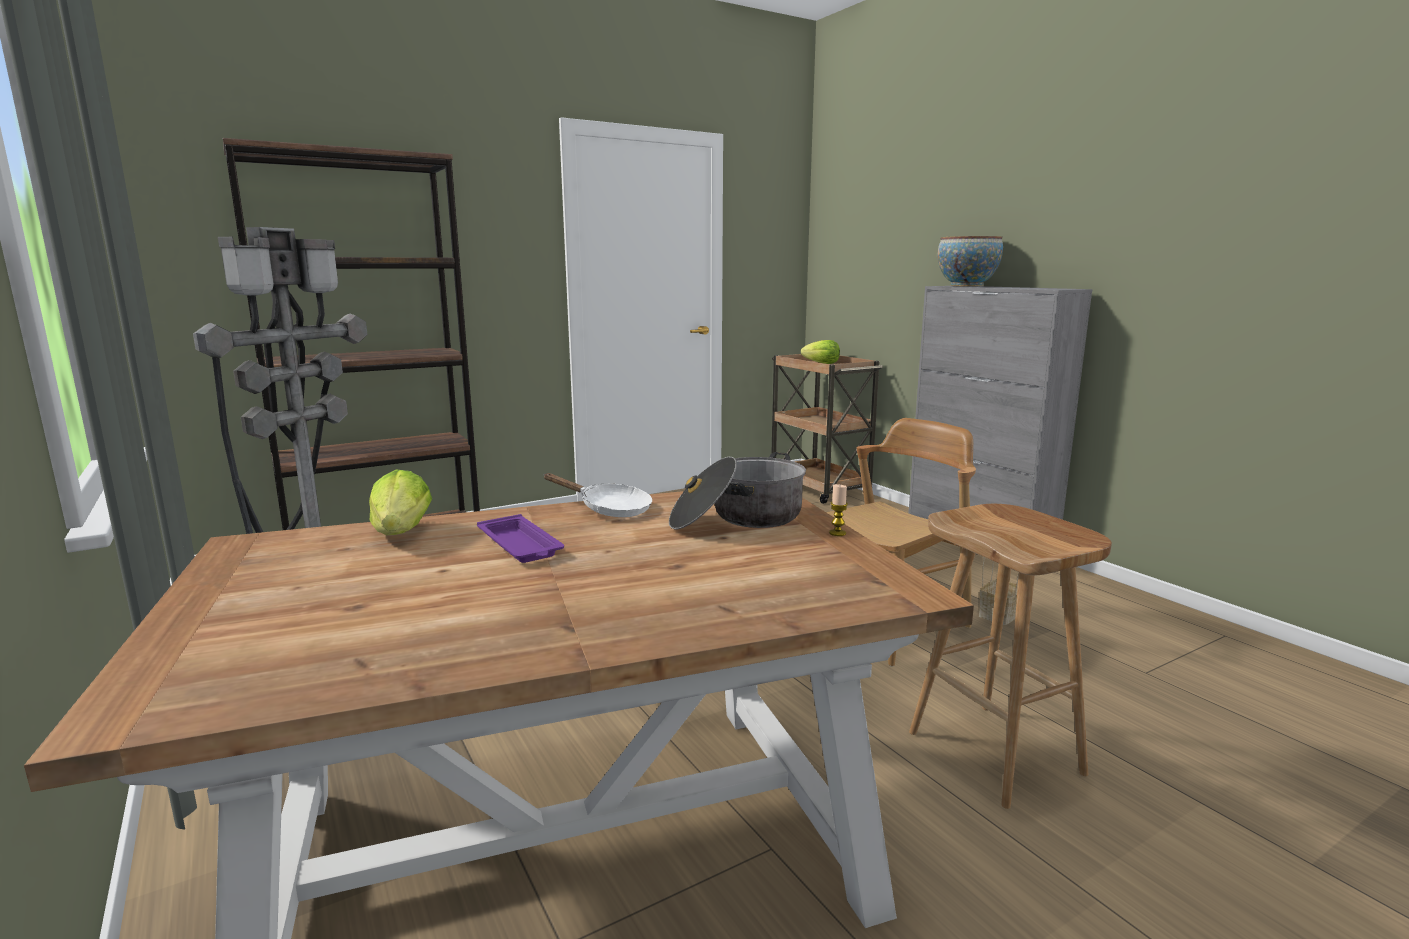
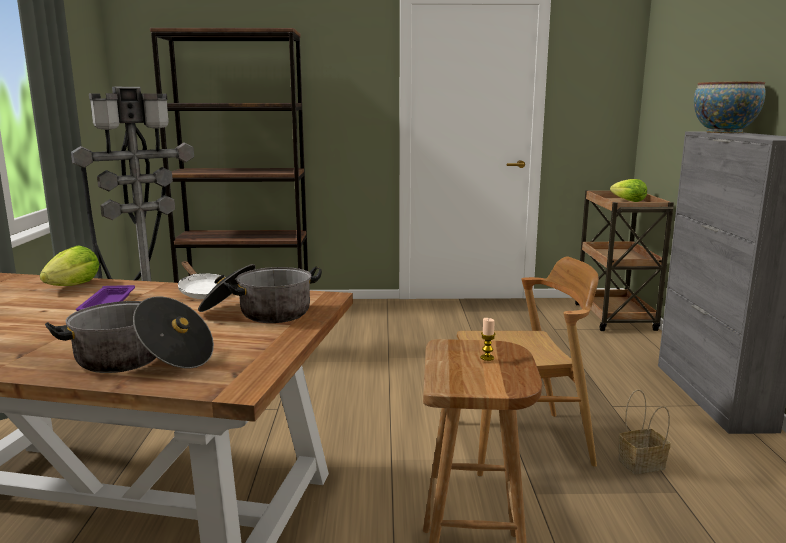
camera: 30 degrees right, 0 degrees up
(741, 594) = (141, 360): none -> cooking pot
(837, 533) = (295, 336): candle -> candle (487, 358)

